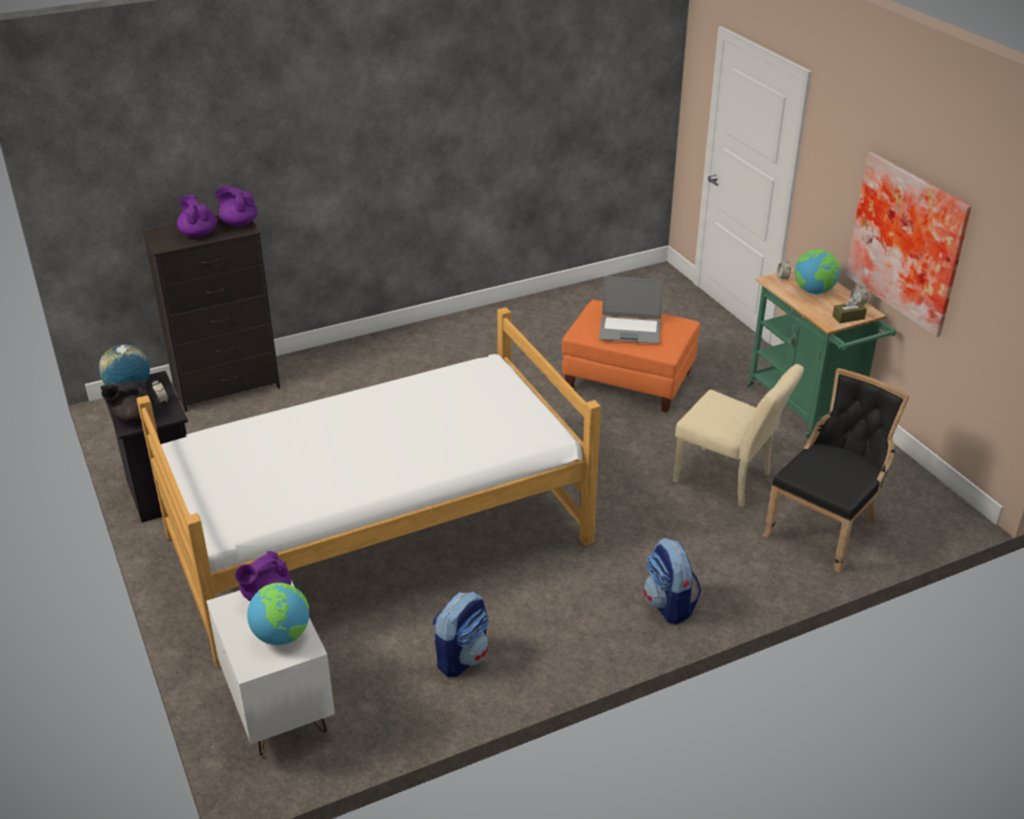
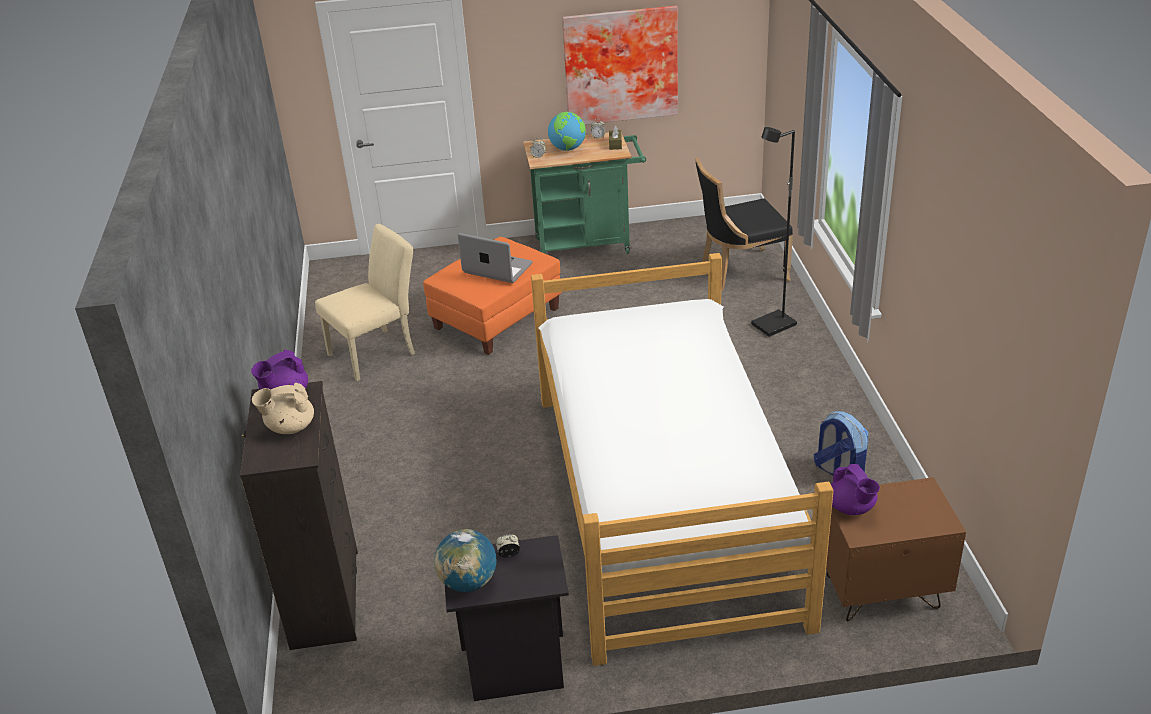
camera: 70 degrees left, 0 degrees up
(133, 417) = (534, 579): black teapot -> none
(198, 233) = (290, 427): purple teapot -> beige teapot
(278, 709) = (881, 593): white nightstand -> brown nightstand
(282, 635) = (907, 501): globe -> none
(630, 330) = (497, 269): laptop -> laptop turned 90 degrees counterclockwise
(669, 605) = (804, 358): backpack -> none
(723, 572) = (774, 326): none -> black floor lamp
(729, 480) = (664, 299): beige chair -> beige chair (378, 352)
(825, 528) = (740, 272): black chair -> black chair turned 75 degrees counterclockwise

